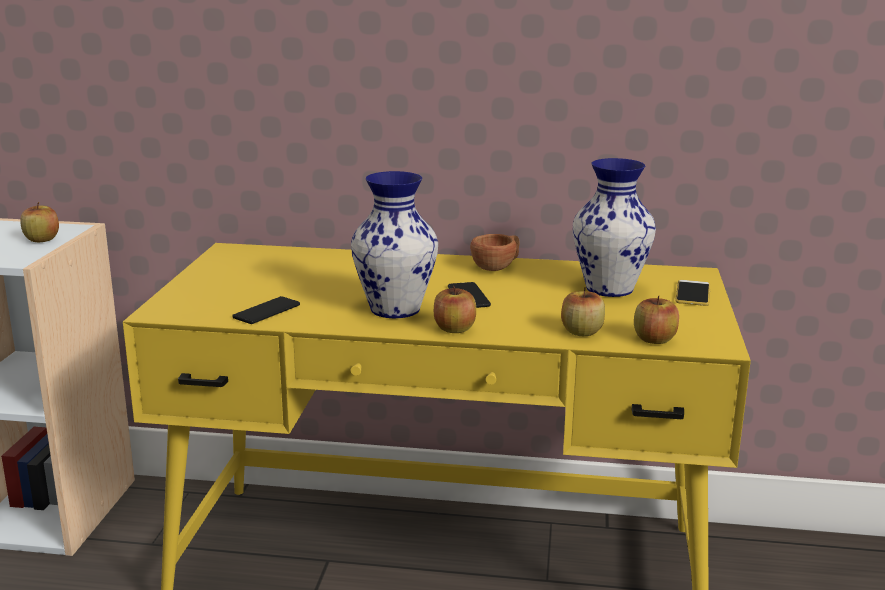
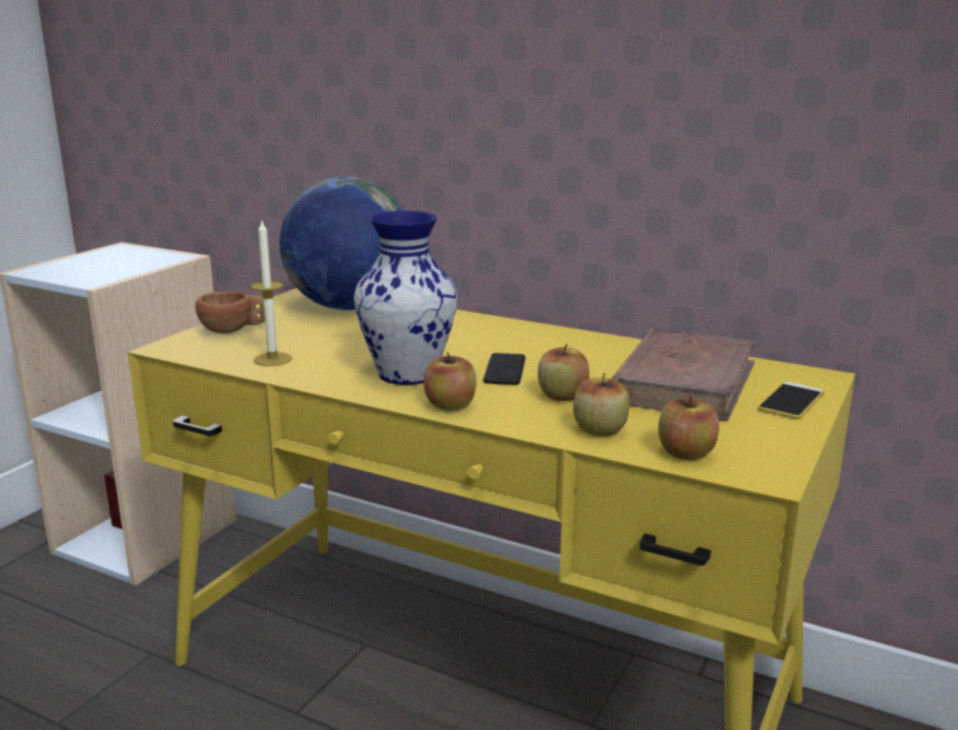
camera: 20 degrees right, 0 degrees up
(42, 239) = (136, 265): apple -> apple (562, 396)
(266, 311) = (273, 359): phone -> candle
(282, 259) = (349, 307): none -> globe
(497, 267) = (571, 341): brown cup -> brown cup (234, 330)
(608, 289) = (683, 382): vase -> brown book

